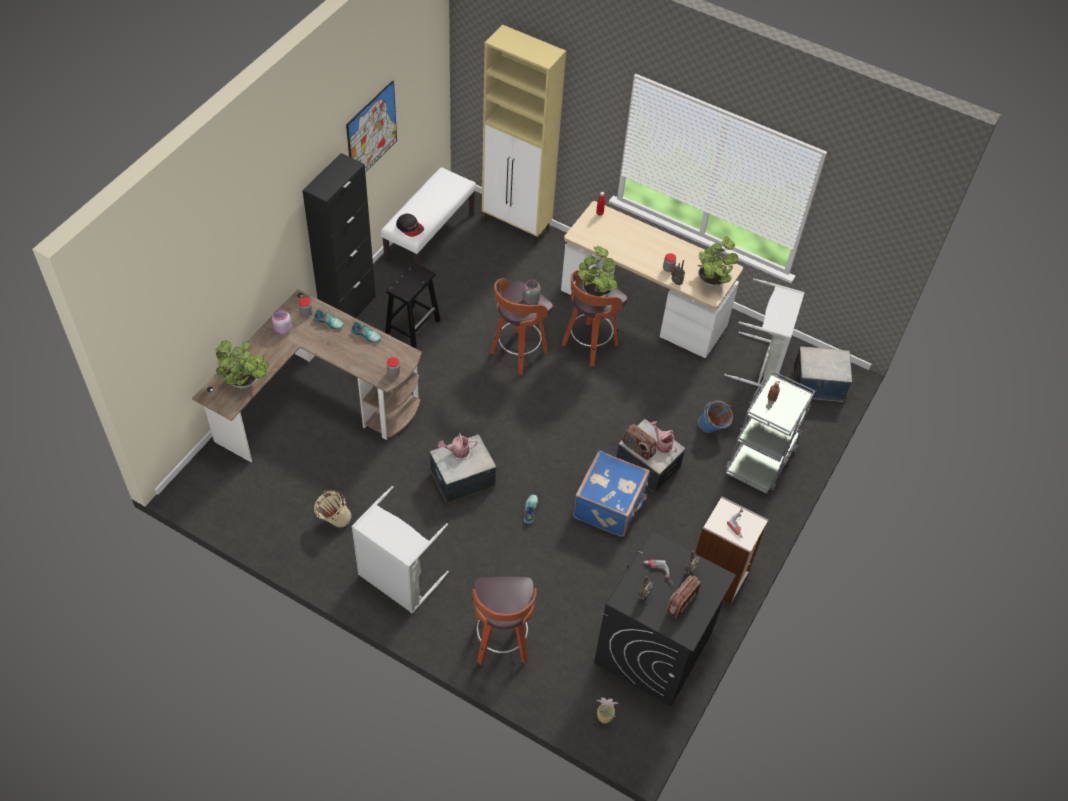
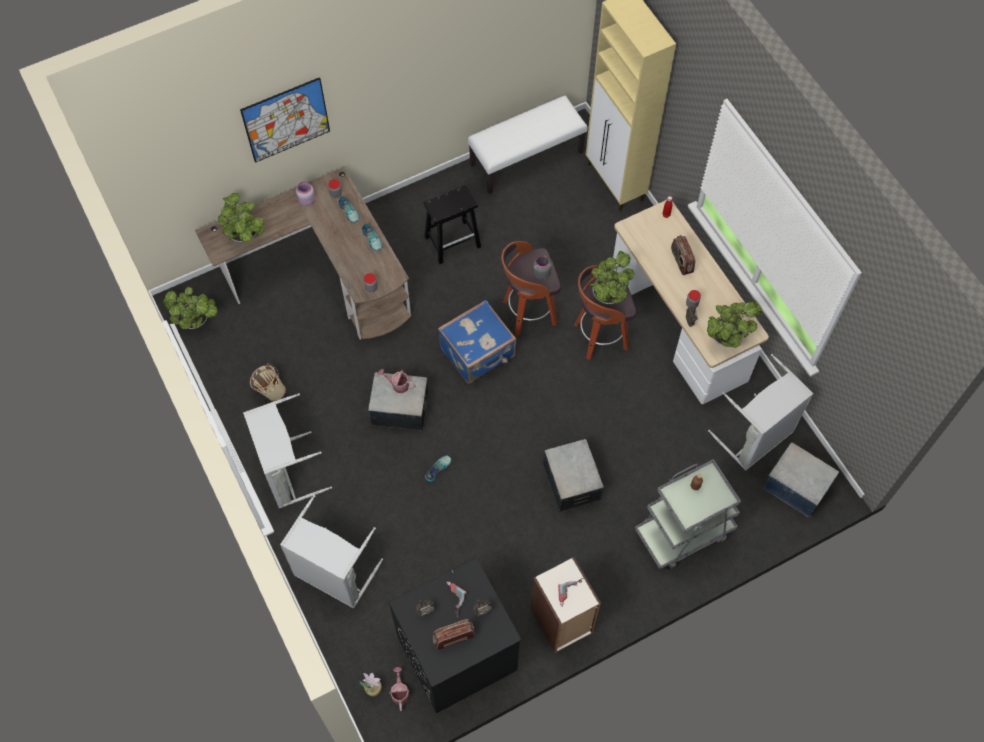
camera: 35 degrees right, 10 degrees up
(220, 495) = (197, 321): none -> potted plant
(348, 309) = (408, 198): black cabinet -> none
(372, 132) = (467, 47): picture -> picture (286, 120)
(410, 227) = (493, 146): cap -> none
(502, 643) = (334, 575): stool -> grey laundry basket
(610, 505) = (511, 502): blue suitcase -> blue suitcase (478, 353)
(638, 448) = (558, 464): radio -> radio (681, 261)
(662, 444) = (584, 471): watering can -> watering can (400, 692)
(712, 430) = (657, 479): blue bucket -> none

